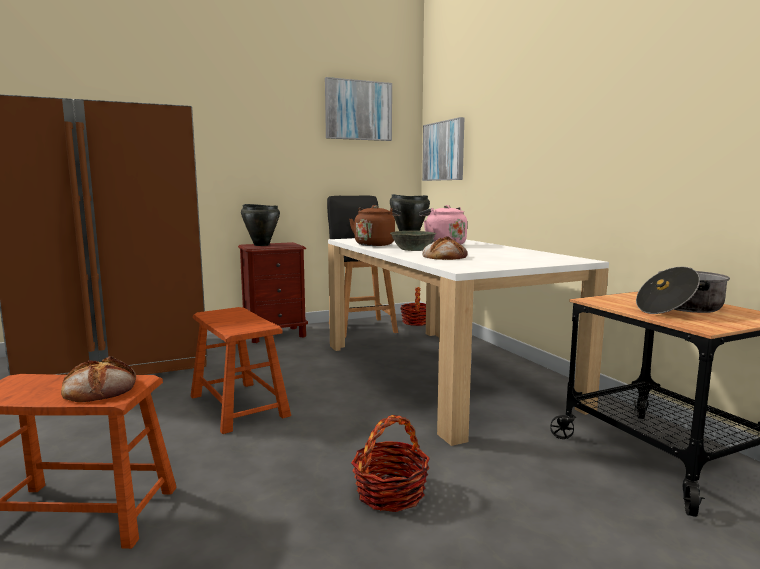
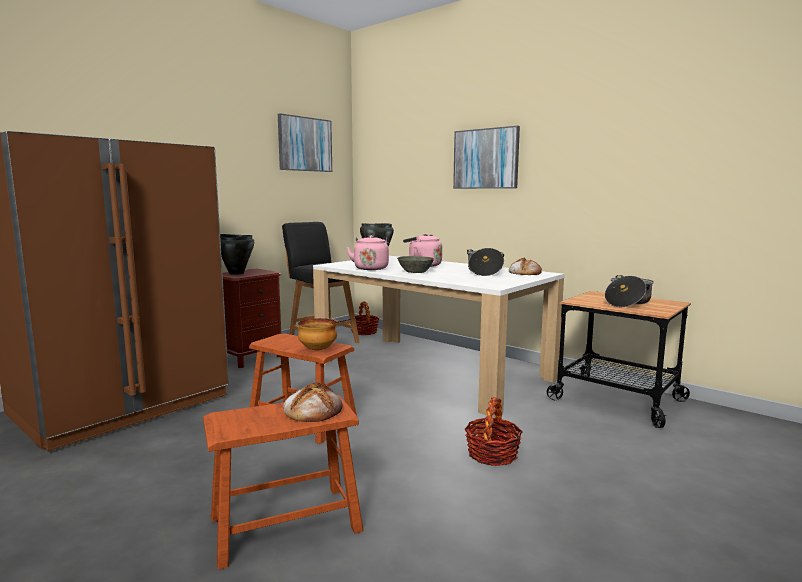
camera: 25 degrees left, 0 degrees up
(237, 327) = (317, 350): none -> bowl
(375, 244) = (371, 268): brown kettle -> pink kettle
(443, 151) = (381, 182): picture -> picture (486, 159)
(444, 256) = (454, 276): bread -> bread (524, 272)
(498, 254) = (484, 272): none -> cooking pot

